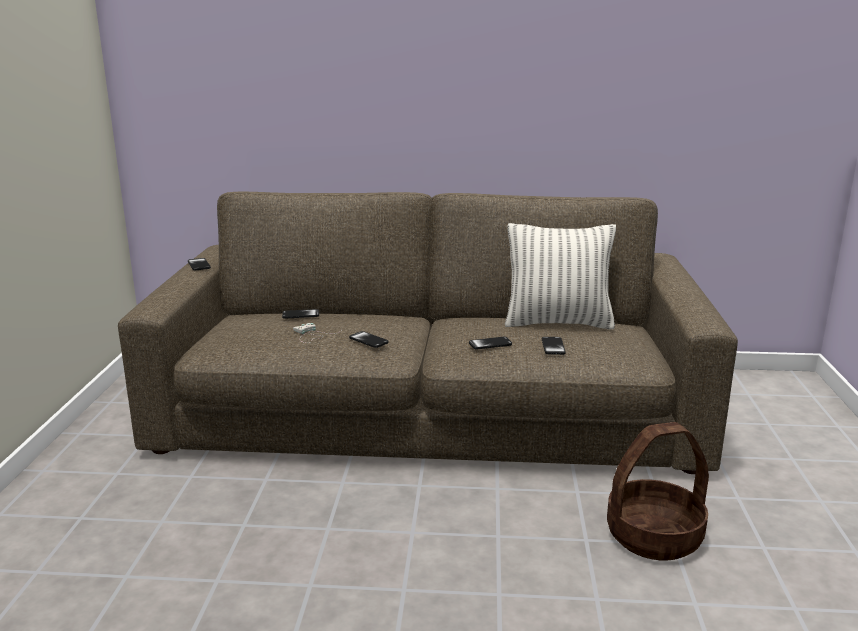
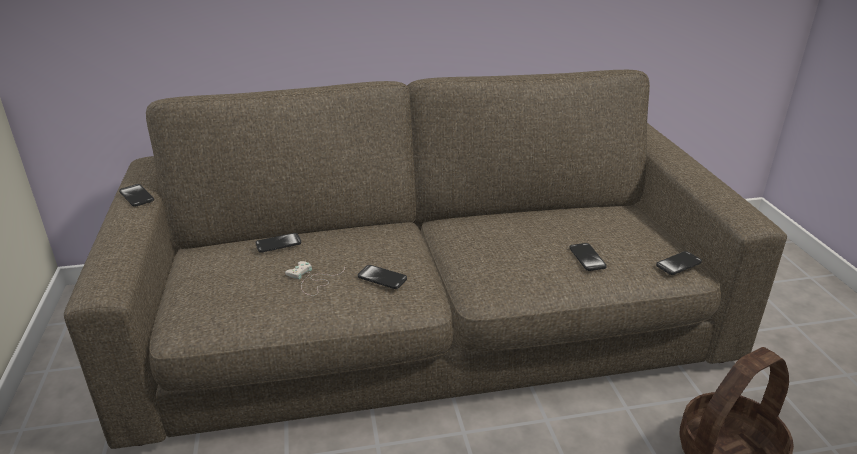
camera: 15 degrees left, 10 degrees up
(490, 344) = (519, 263): phone -> phone (678, 264)
(558, 323) = (563, 216): pillow -> none

